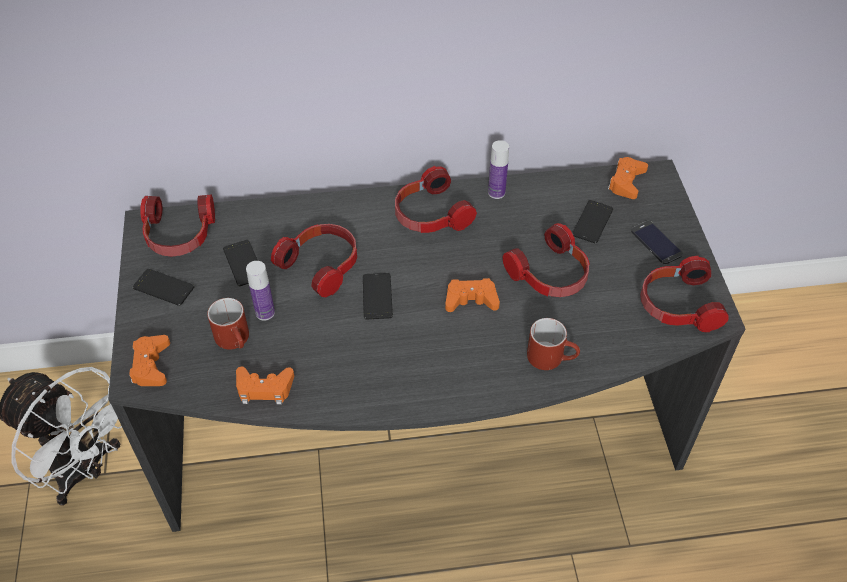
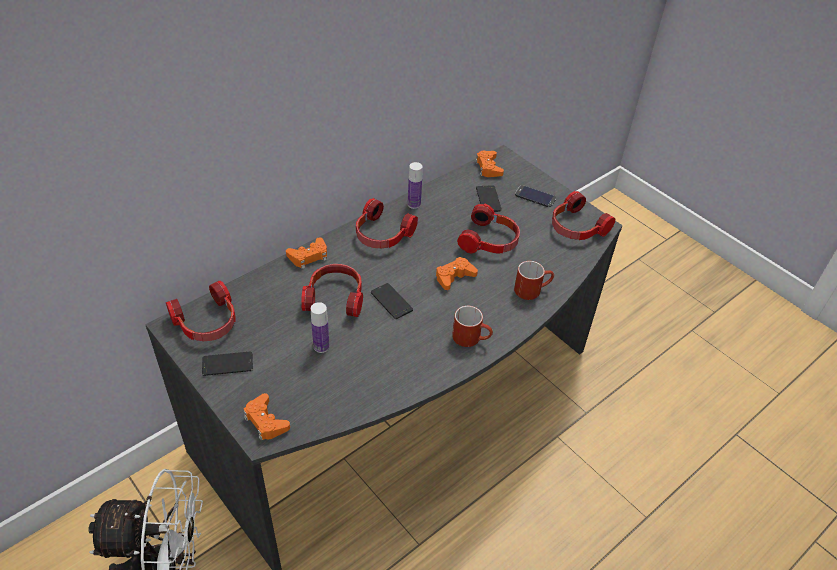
camera: 35 degrees left, 5 degrees down
(236, 340) = (316, 374): red mug -> red mug (471, 338)
(243, 263) = (276, 321): phone -> none
(264, 388) = (365, 396): orange game controller -> orange game controller (309, 256)

